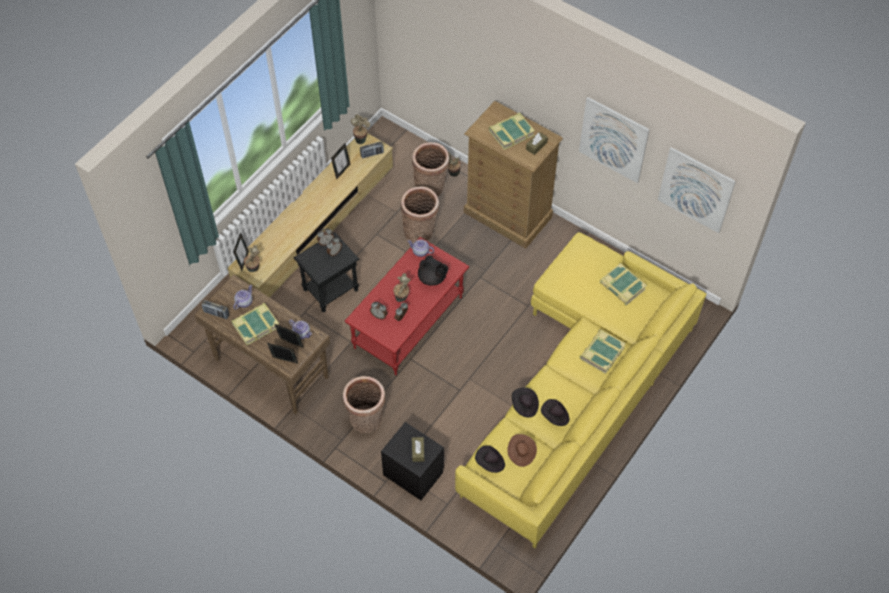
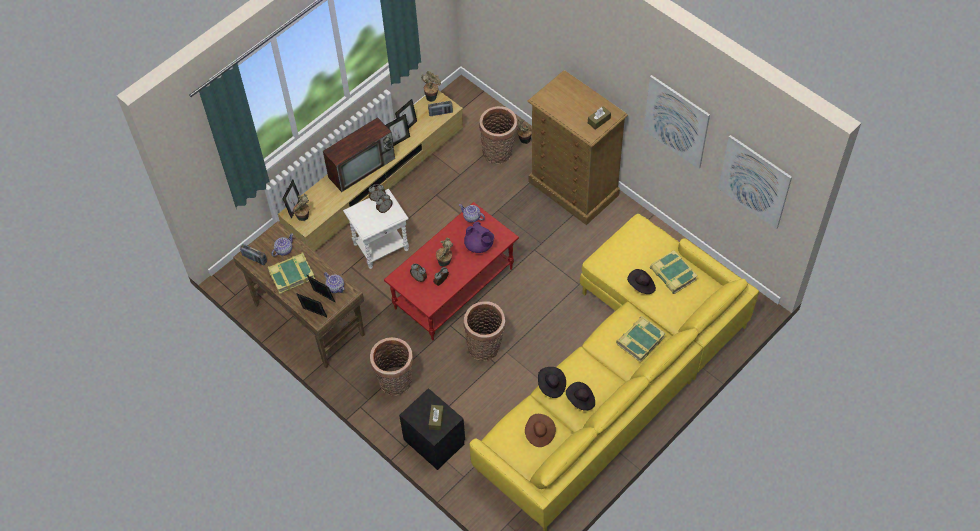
camera: 10 degrees right, 0 degrees up
(304, 213) = (362, 167): none -> television
(330, 289) = (380, 246): black side table -> white side table
(335, 185) = (399, 141): none -> picture frame
(420, 232) = (481, 197): basket -> basket (486, 347)
(432, 278) = (479, 245): black teapot -> purple teapot
(490, 463) = (506, 439): black hat -> black hat (641, 286)
(511, 133) = (575, 105): book -> none

